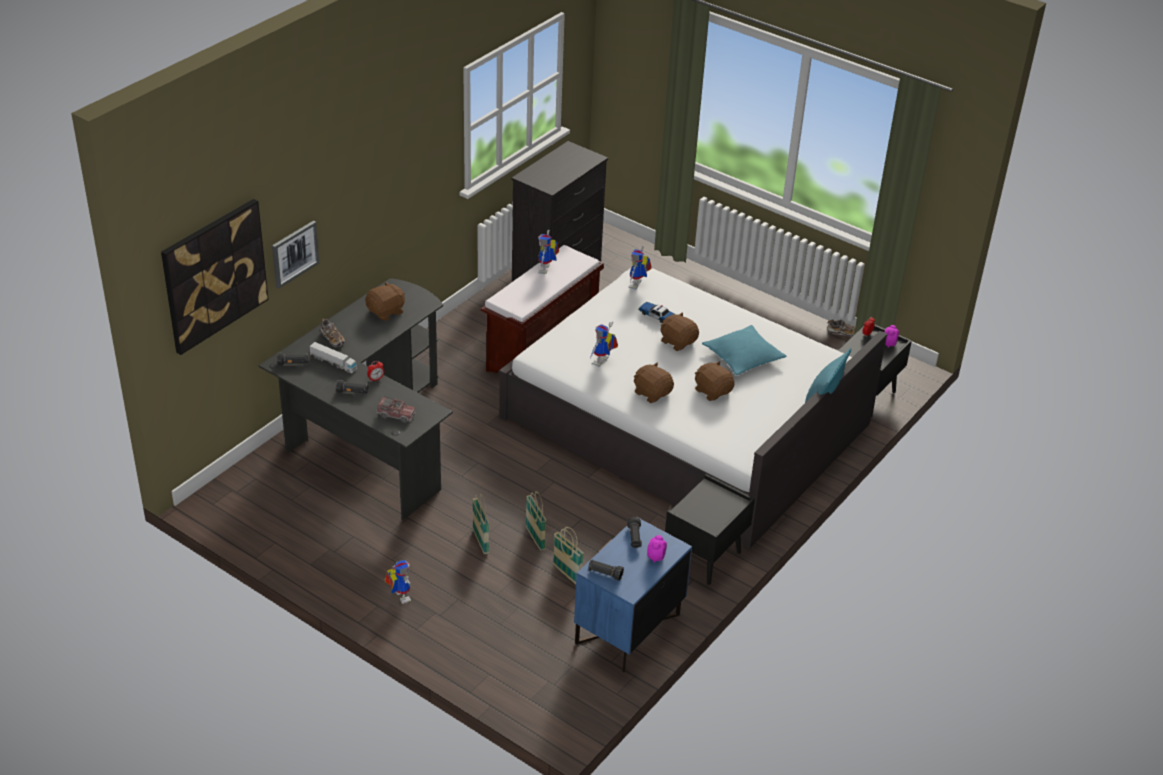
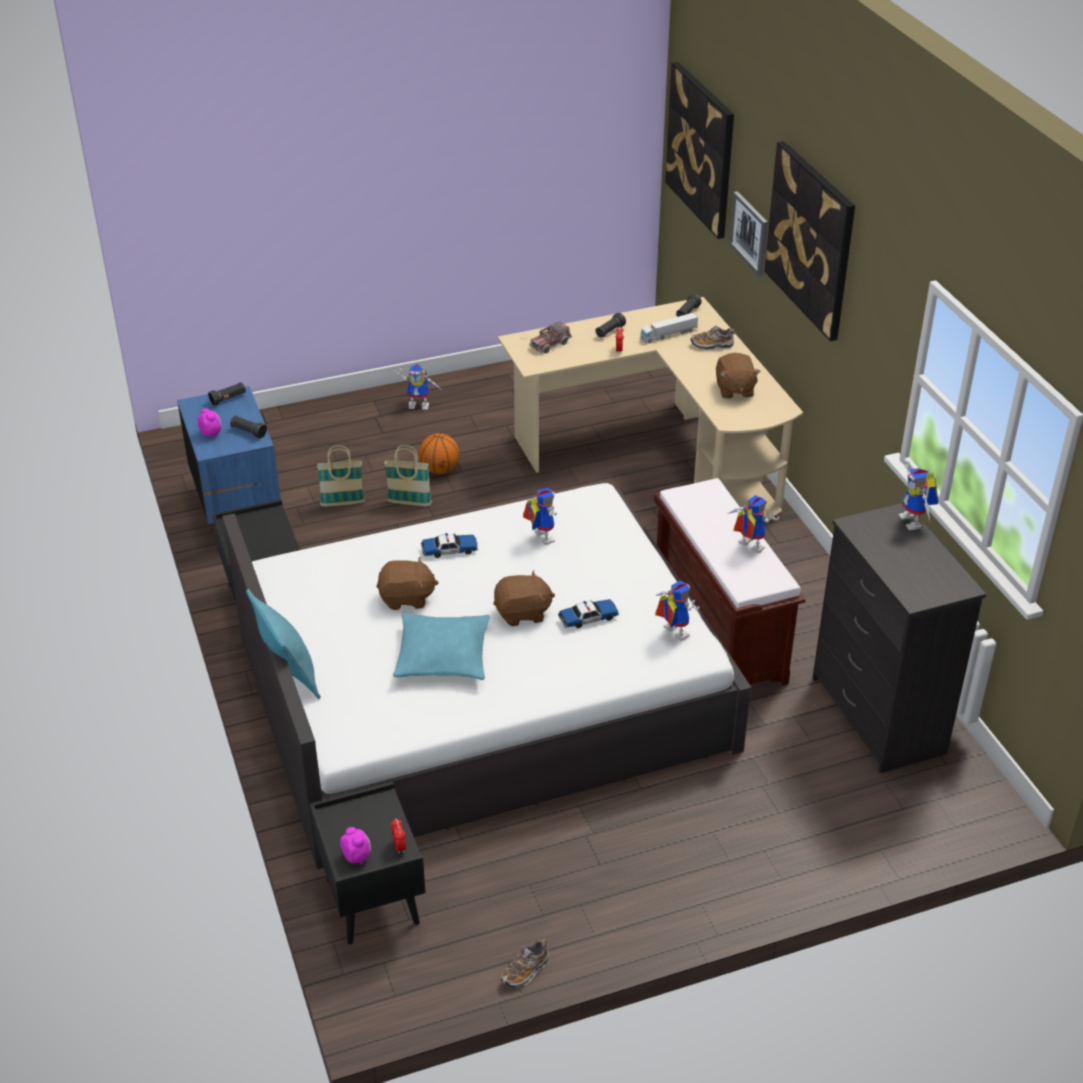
camera: 125 degrees right, 0 degrees up
(361, 174) = (811, 239): none -> picture
(369, 435) = (660, 457): black desk -> beige desk
(480, 542) = (440, 470): basket -> basketball
(528, 170) = (915, 522): none -> toy robot
(652, 393) = (449, 550): brown plush toy -> toy car

